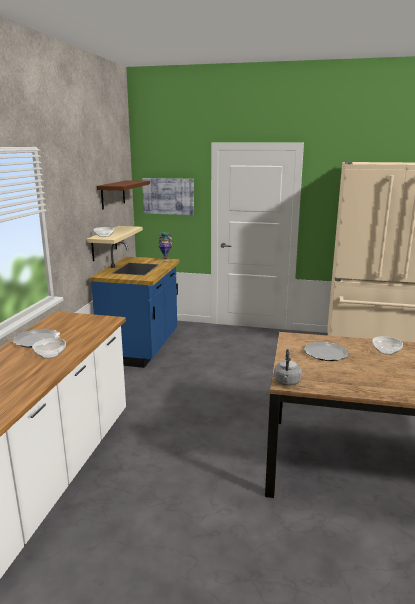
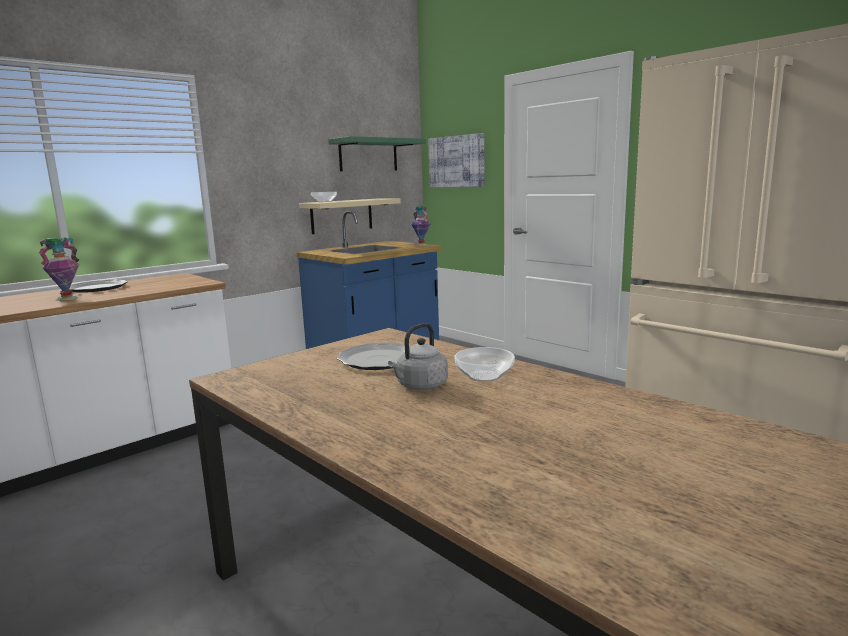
camera: 35 degrees right, 5 degrees down
(50, 354) = (67, 298): bowl -> vase
(113, 194) = (368, 155): brown shelf -> green shelf
(287, 382) = (228, 377): grey kettle -> grey kettle (420, 386)

